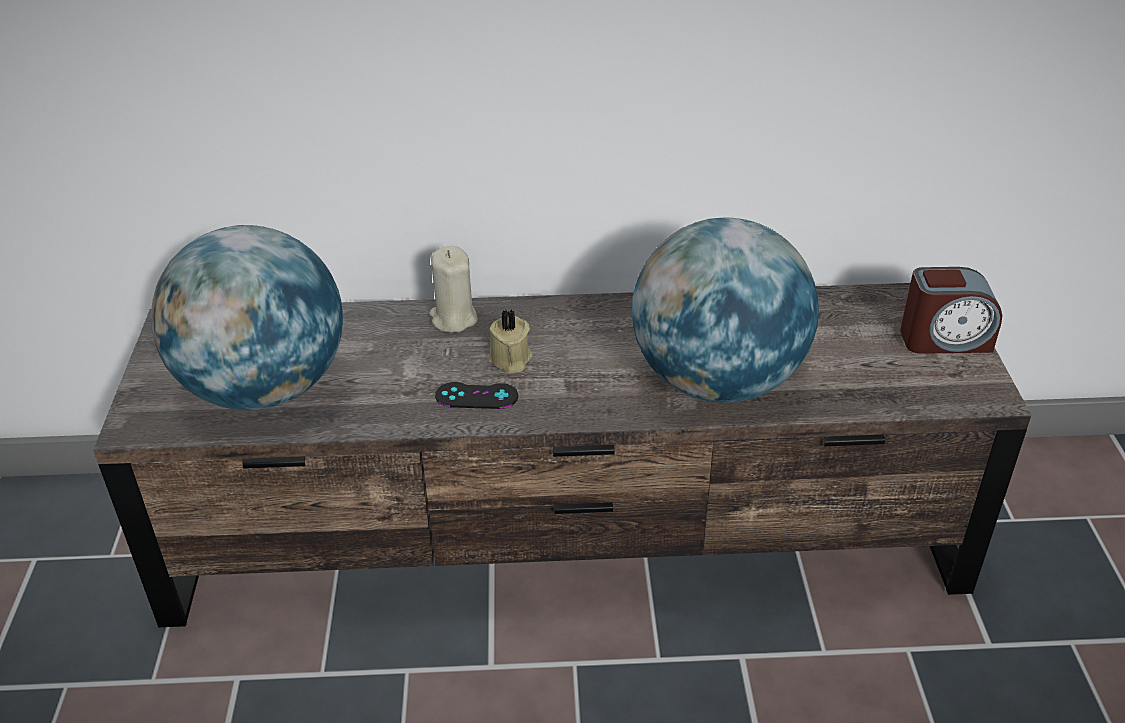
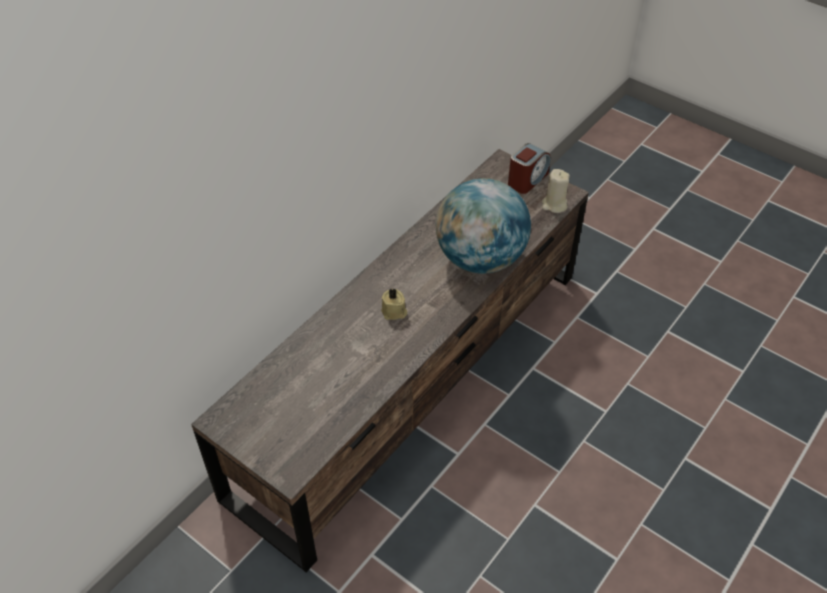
camera: 50 degrees left, 10 degrees up
(264, 388) = (316, 410): globe -> none
(453, 319) = (342, 313): beige candle -> beige candle (554, 205)
(476, 396) = (406, 338): black game controller -> none

